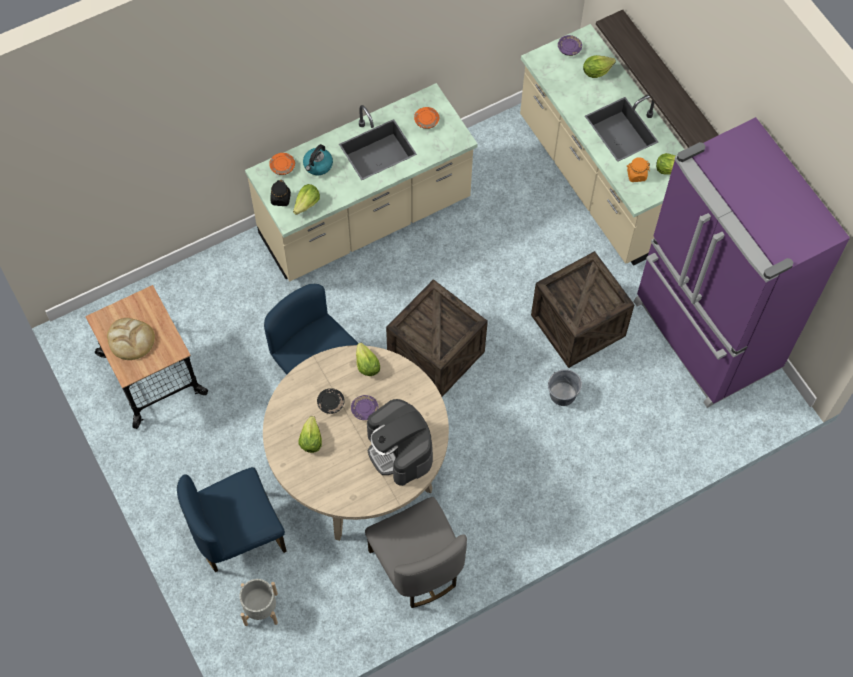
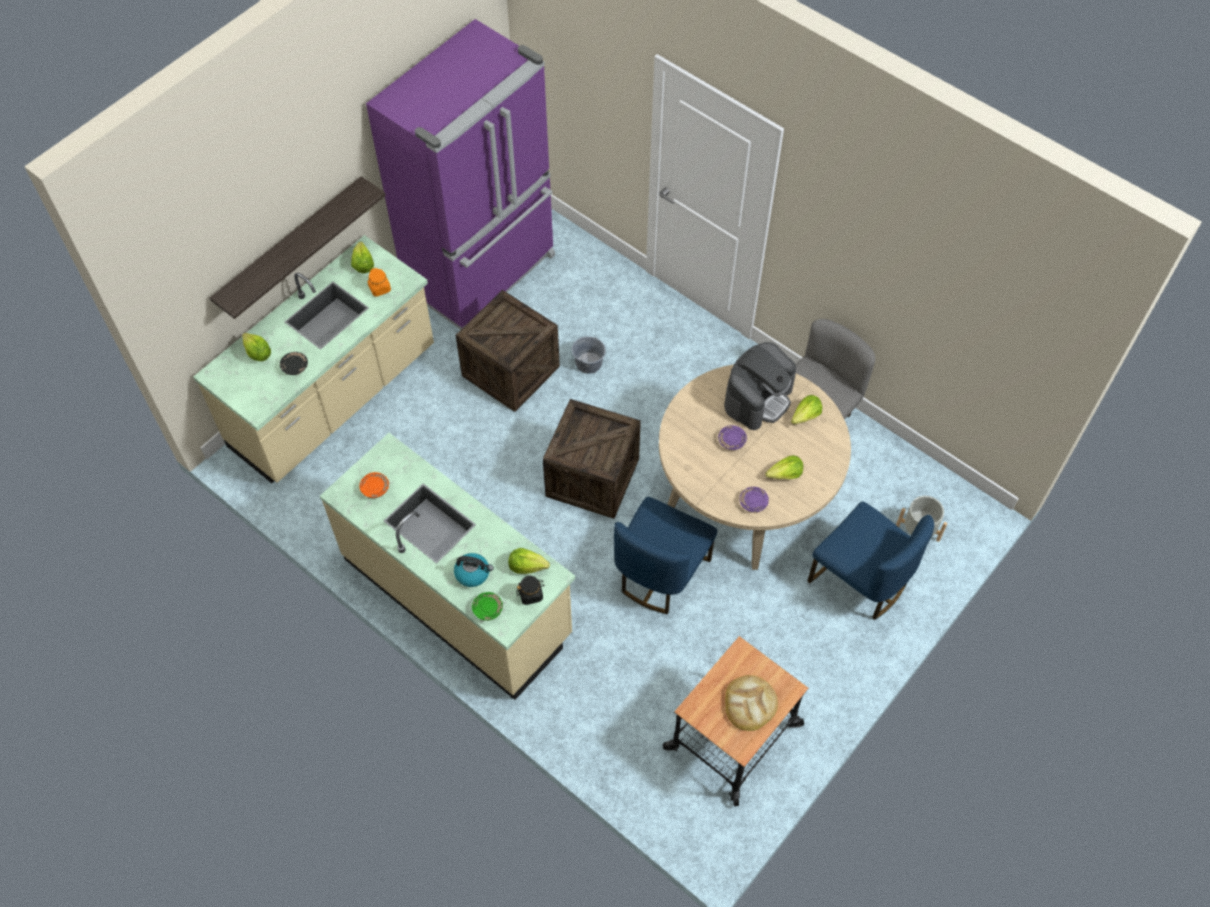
camera: 110 degrees left, 5 degrees down
(282, 166) = (487, 609): orange plate -> green plate
(331, 403) = (739, 471): black plate -> black plate (294, 366)
(366, 365) = (683, 455): lettuce -> lettuce (806, 416)
(569, 48) = (233, 386): purple plate -> purple plate (753, 502)

